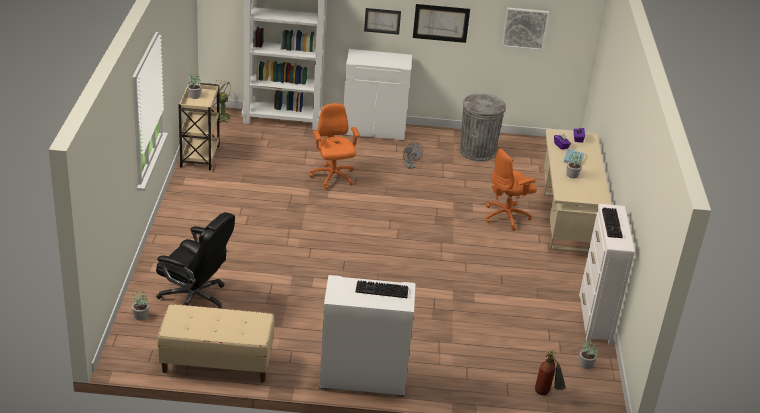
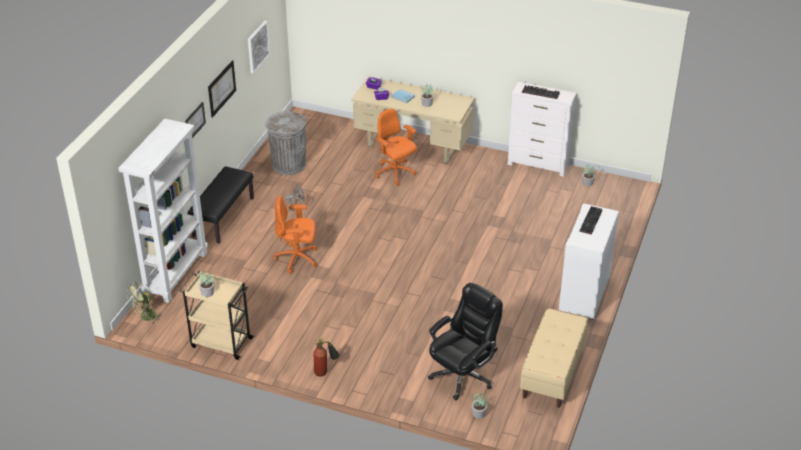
camera: 70 degrees left, 5 degrees up
(374, 130) = (223, 217): white cabinet -> black bench
(507, 217) = (395, 173): orange office chair -> orange office chair turned 150 degrees clockwise
(547, 394) = (616, 209): fire extinguisher -> fire extinguisher (325, 371)

